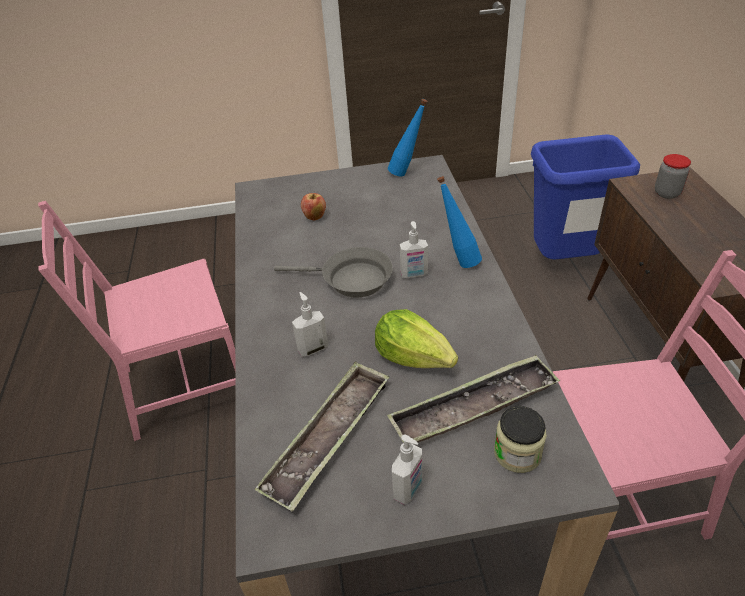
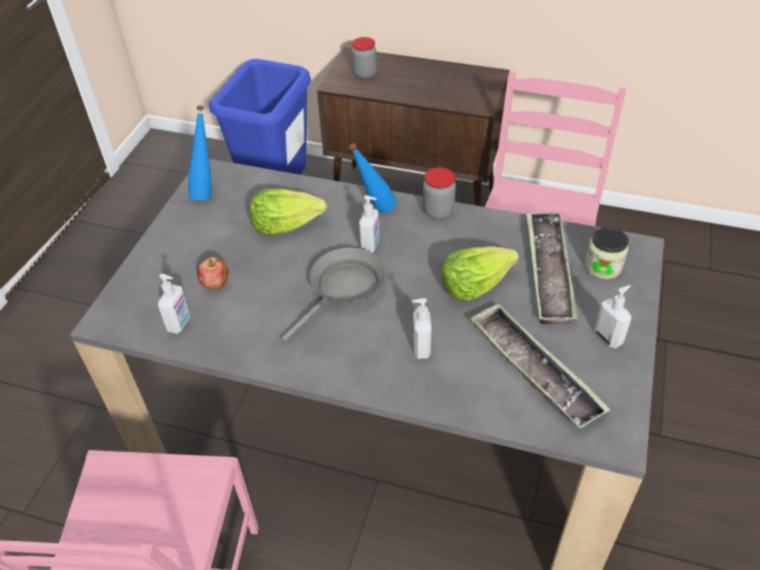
camera: 65 degrees left, 5 degrees up
(268, 218) = (180, 323): none -> soap dispenser
(403, 222) = (286, 224): none -> lettuce
(493, 298) = (438, 211): none -> jar

